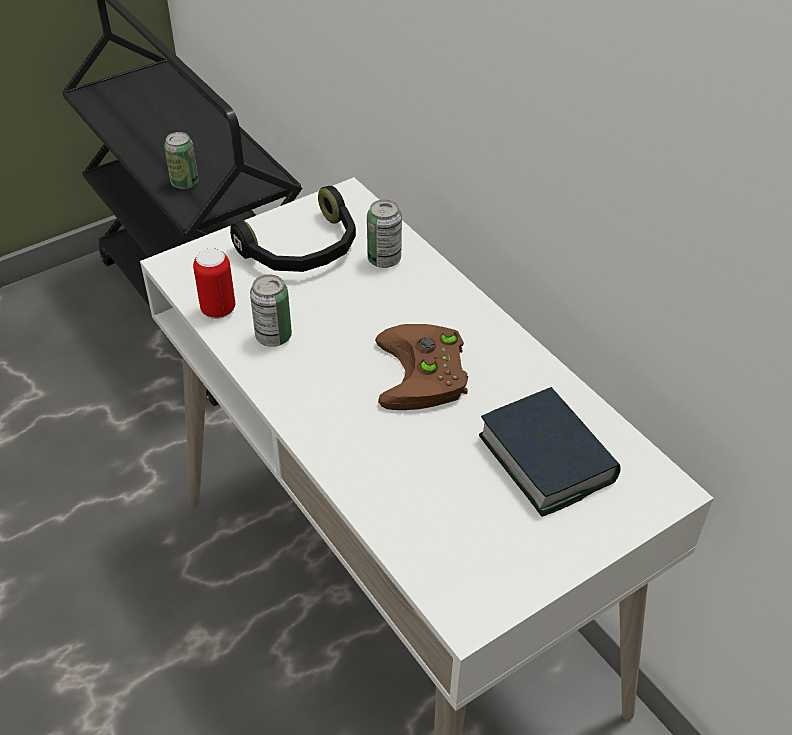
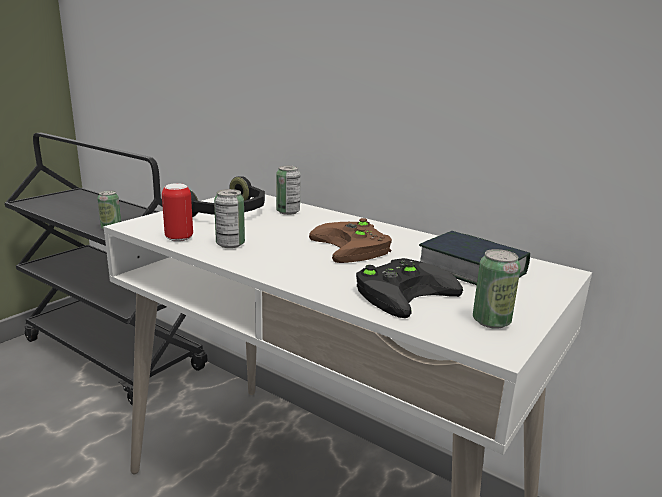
camera: 20 degrees left, 25 degrees down
(430, 486) = (403, 291): none -> black game controller
(494, 570) = (491, 321): none -> can

